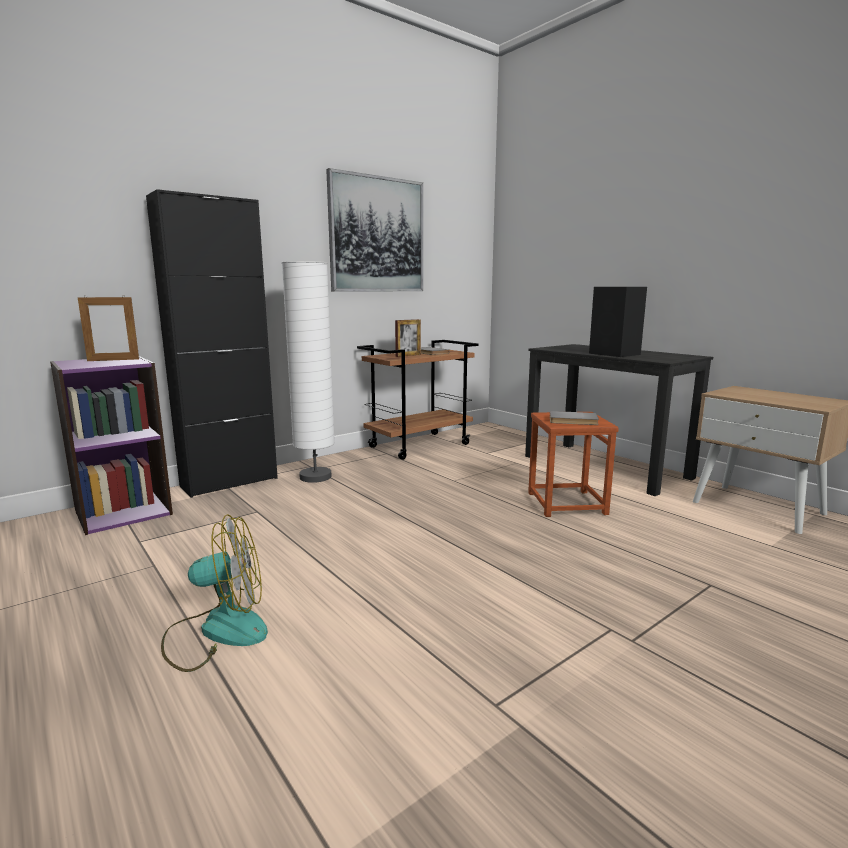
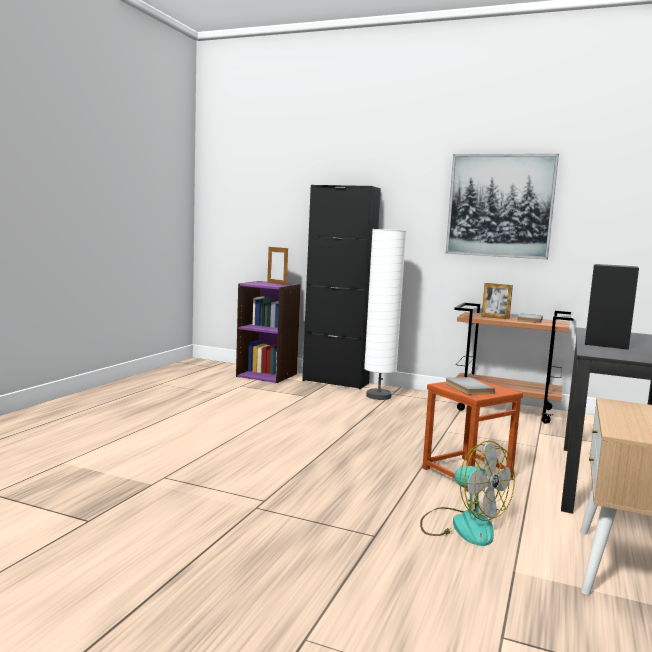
camera: 60 degrees right, 5 degrees down
(217, 631) = (179, 417): fan -> fan (462, 525)

